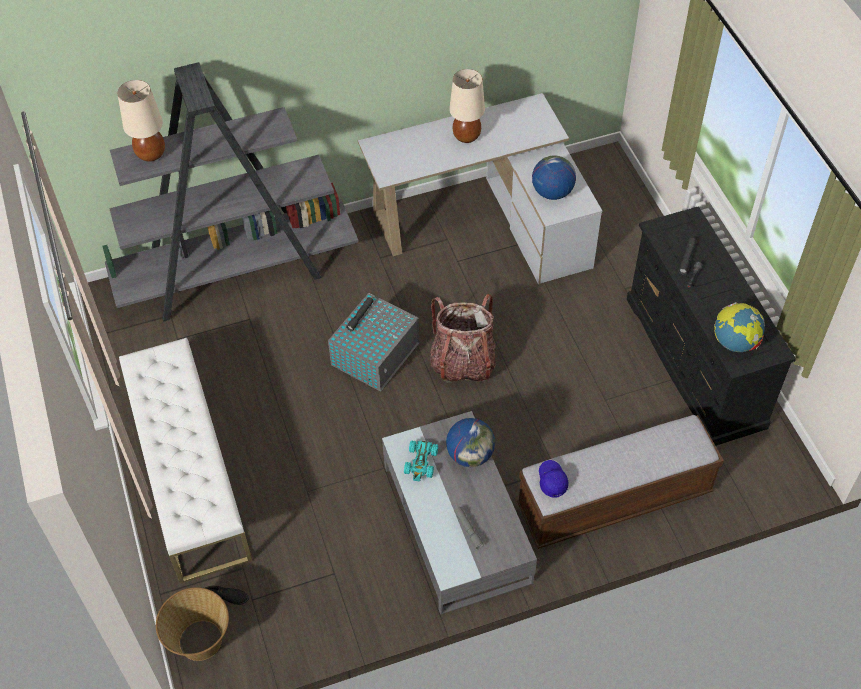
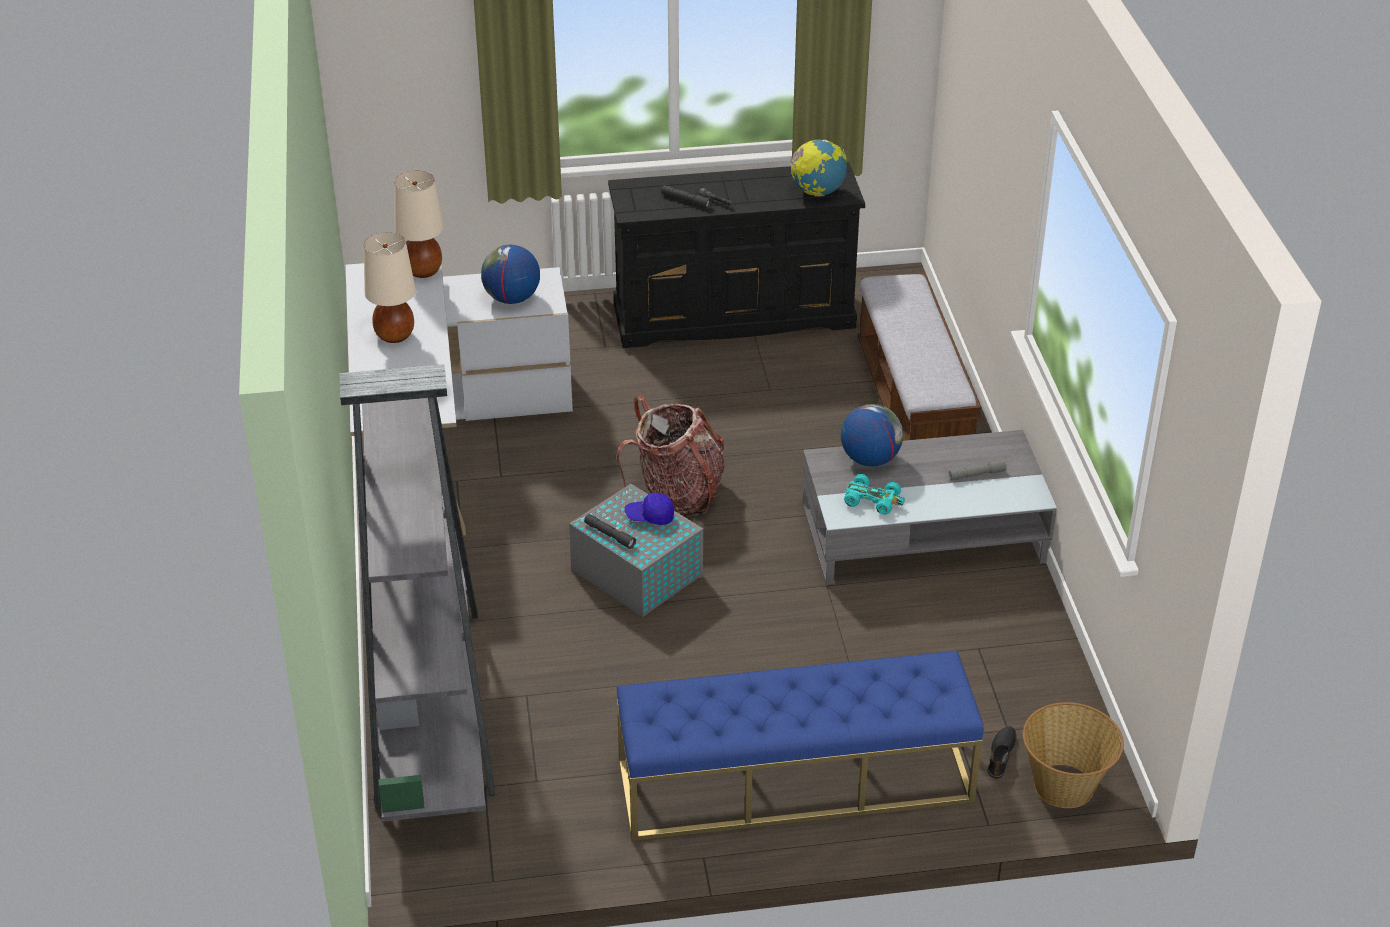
camera: 80 degrees left, 15 degrees down
(151, 154) = (400, 532): beige table lamp -> beige table lamp (423, 271)
(189, 474) = (794, 781): white bench -> blue bench
(552, 481) = (935, 387): blue cap -> blue cap (650, 516)

